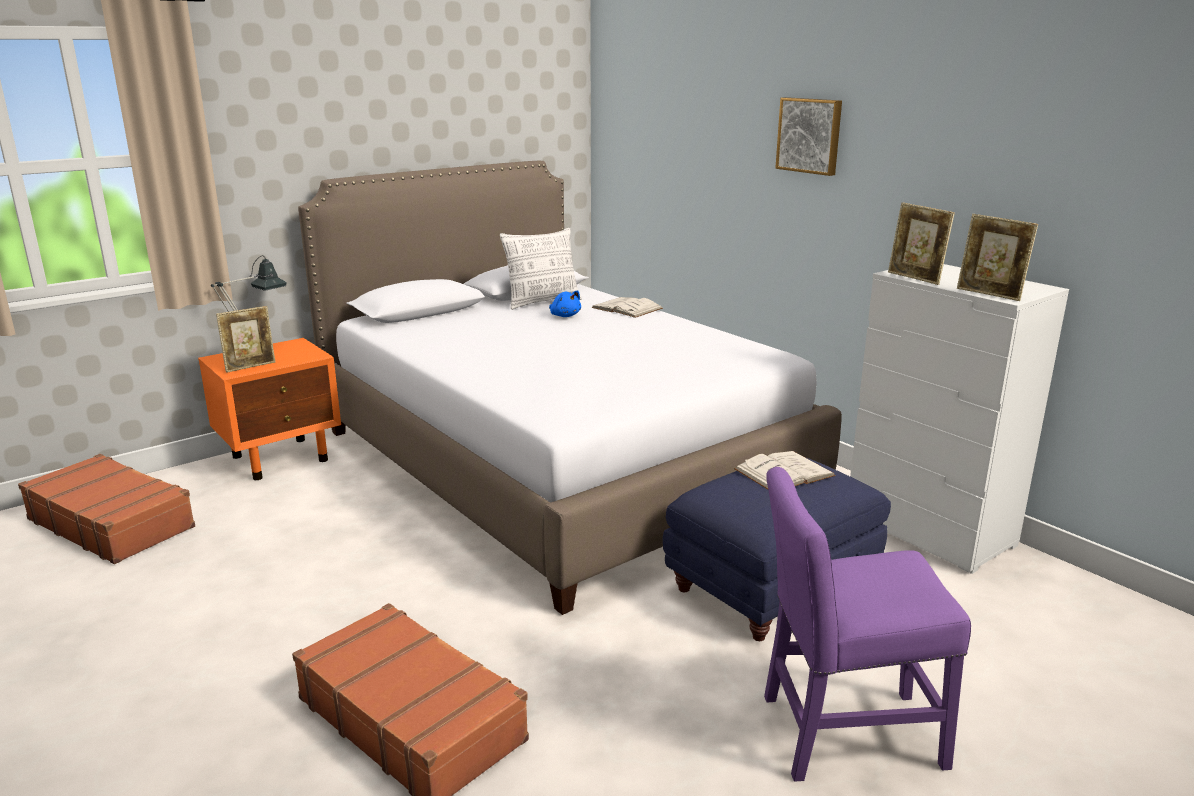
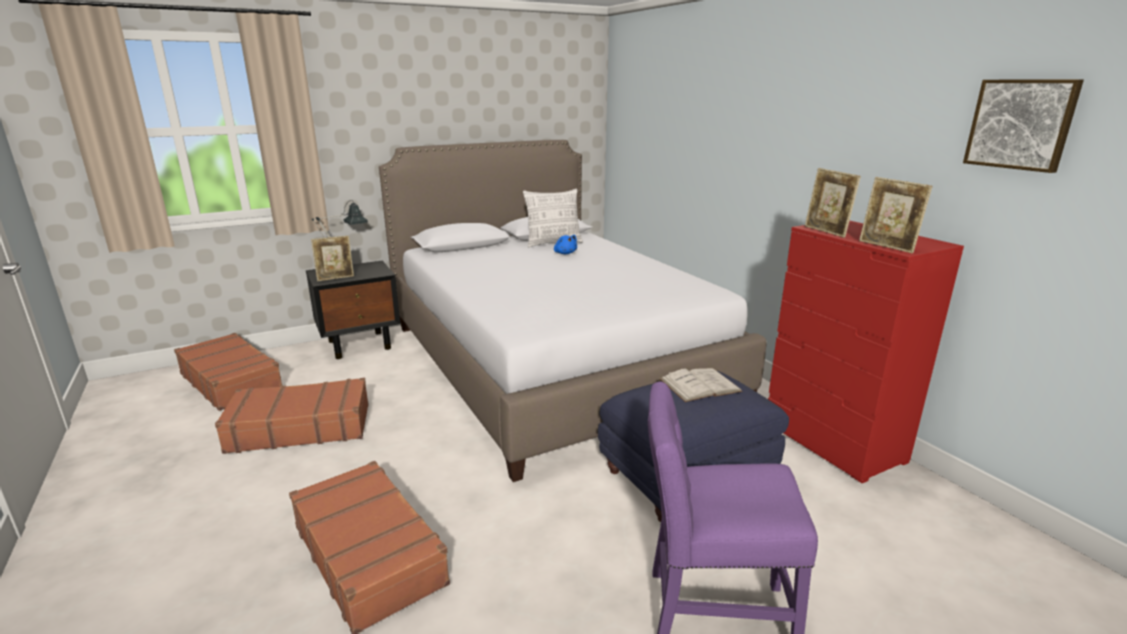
camera: 10 degrees right, 0 degrees up
(245, 576) = (300, 427): none -> brown suitcase
(281, 458) = (360, 344): orange nightstand -> black nightstand
(627, 308) = (614, 250): white book -> none
(810, 135) = (758, 117): picture -> picture (1021, 124)
(930, 531) = (833, 443): white dresser -> red dresser

